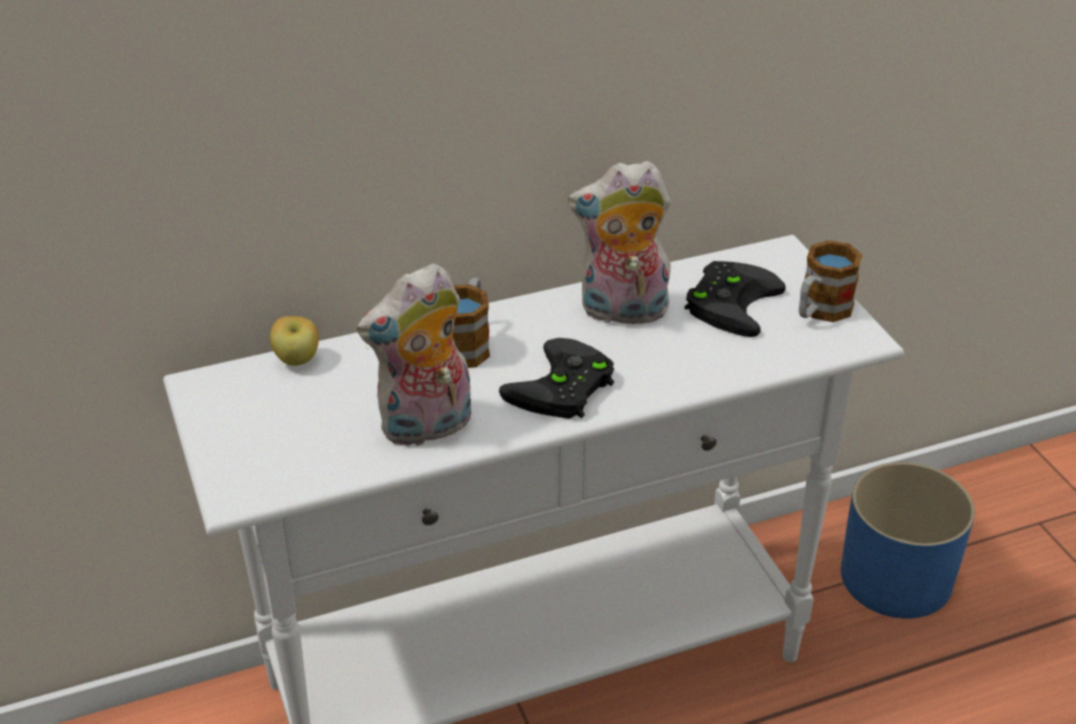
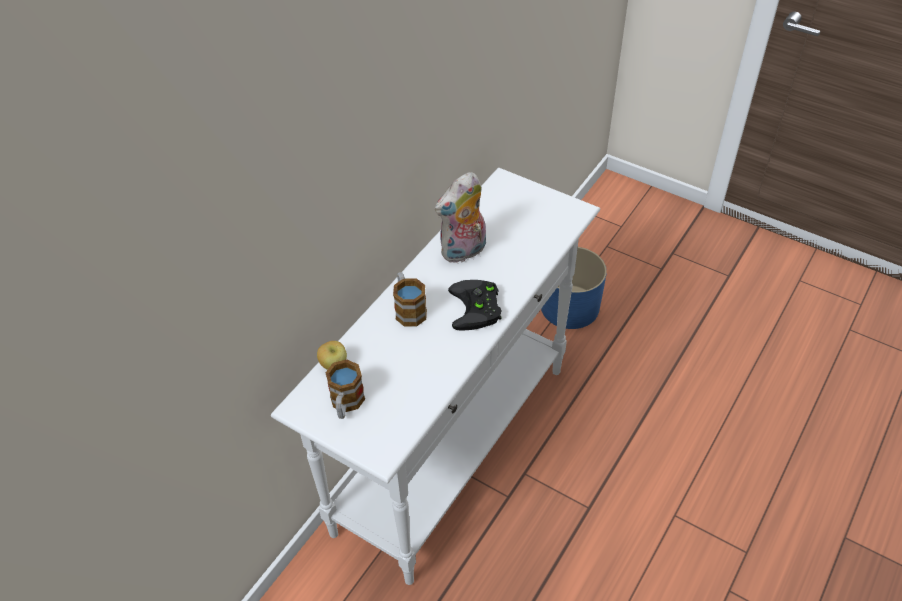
camera: 35 degrees left, 10 degrees up
(426, 428) = (436, 365): plush toy -> none
(730, 301) = (506, 220): black game controller -> none
(820, 311) = (549, 205): mug -> mug (346, 404)

